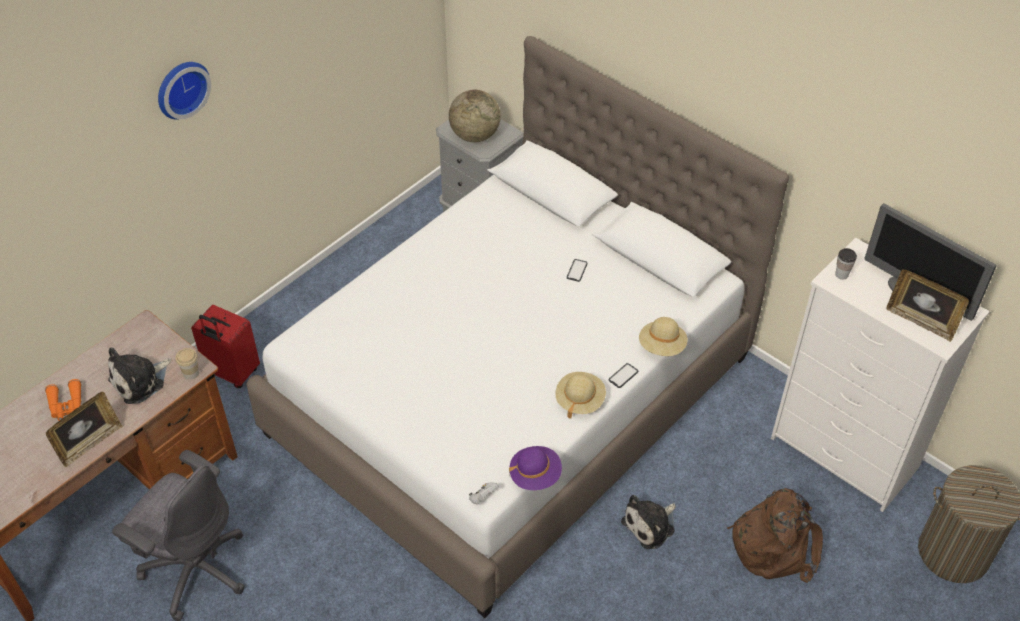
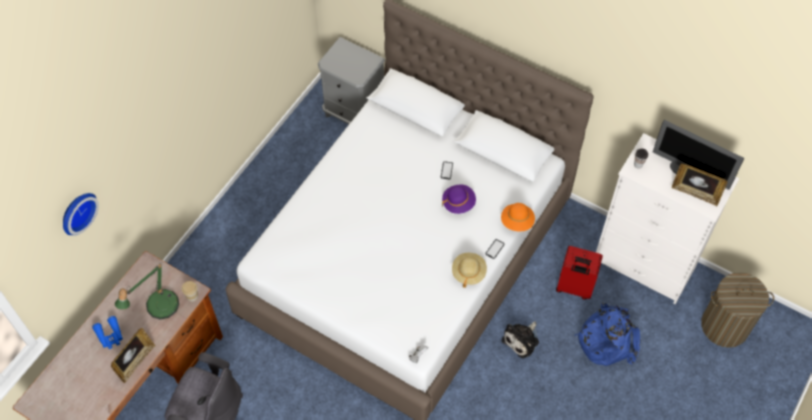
camera: 10 degrees left, 10 degrees up
(66, 405) = (110, 336): orange binoculars -> blue binoculars
(140, 381) = (157, 308): plush toy -> table lamp
(180, 88) = (150, 96): wall clock -> wall clock (77, 212)
(231, 373) = (201, 272): red suitcase -> red suitcase (574, 288)
(475, 135) = (348, 66): globe -> none
(535, 475) = (449, 334): purple hat -> purple hat (458, 203)
(662, 346) = (517, 222): beige hat -> orange hat
(774, 543) = (607, 339): brown backpack -> blue backpack

